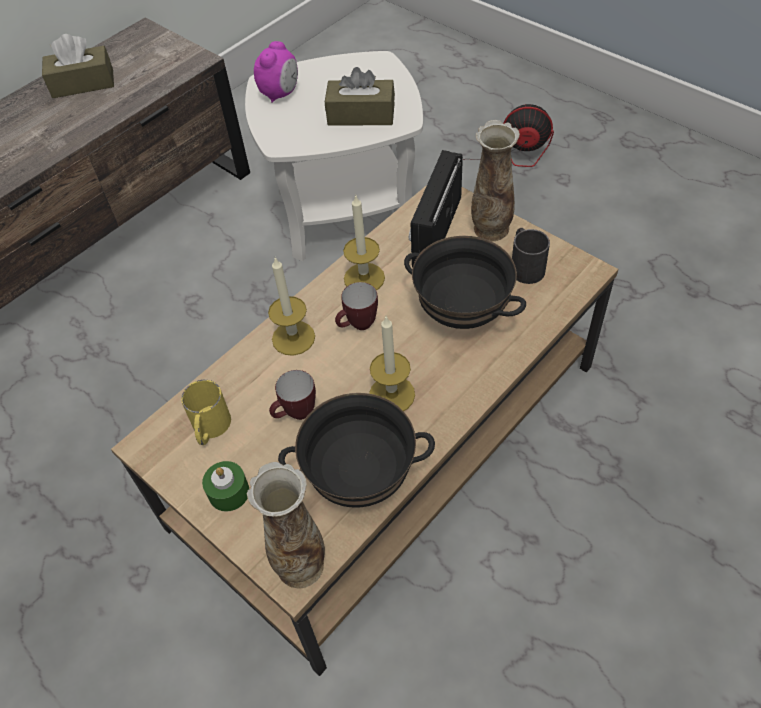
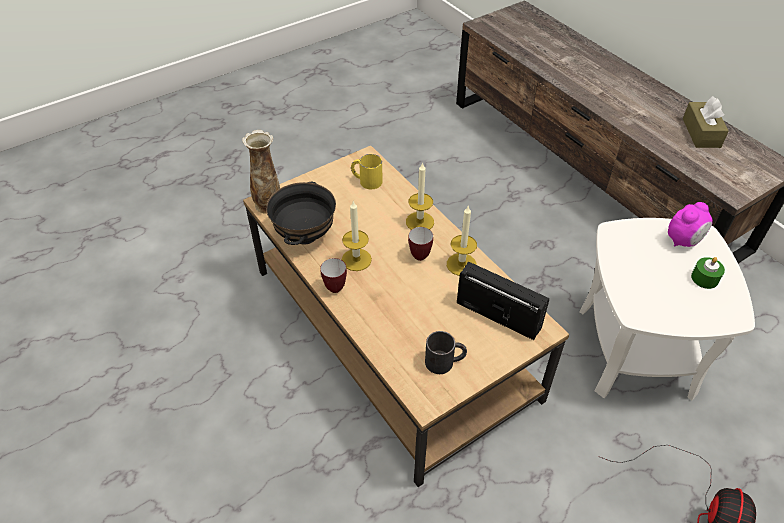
camera: 100 degrees right, 5 degrees down
(229, 492) = (322, 184): green candle -> green candle (704, 278)
(280, 94) = (683, 240): alarm clock -> alarm clock turned 75 degrees counterclockwise
(296, 415) = (360, 215): mug -> mug (333, 285)
(361, 114) = (647, 287): brown tissue box -> none
(461, 315) = (408, 310): black bowl -> none
(490, 230) = (491, 351): vase -> none

